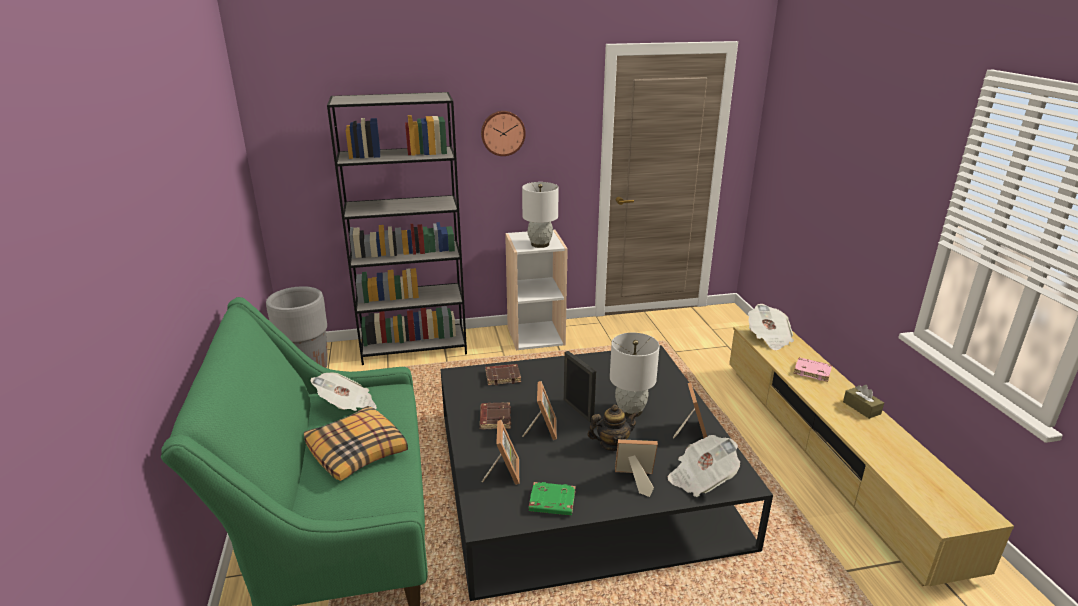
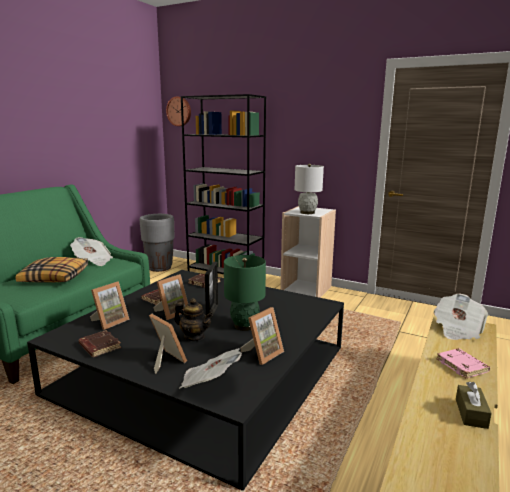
camera: 40 degrees right, 10 degrees down
(502, 133) = (302, 129): wall clock -> wall clock (179, 111)
(551, 503) = (99, 346): green book -> brown book
(630, 410) = (245, 325): white table lamp -> green table lamp

